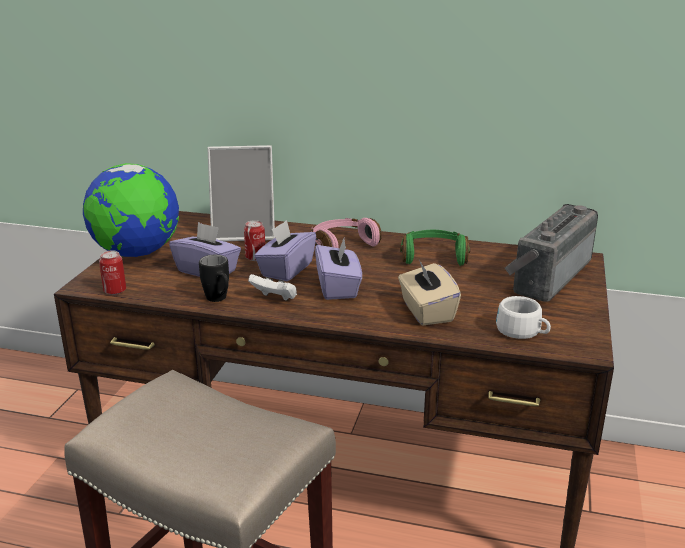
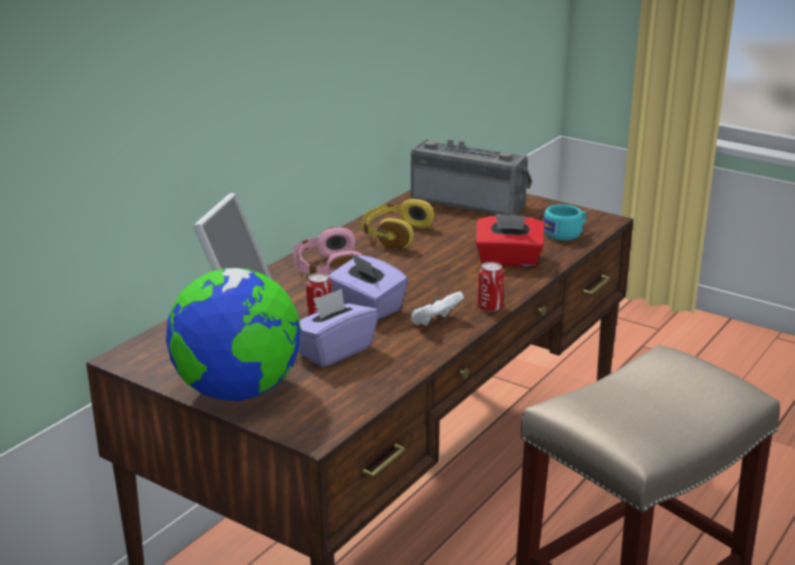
camera: 70 degrees left, 0 degrees up
(115, 291) = (346, 414): can -> can (490, 307)
(219, 300) = (417, 352): black mug -> none
(338, 288) = (432, 288): purple tissue box -> none
(426, 312) = (508, 260): beige tissue box -> red tissue box
(433, 257) = (394, 235): green headphones -> yellow headphones
(522, 332) = (566, 233): white cup -> turquoise cup
(546, 275) = (470, 202): radio -> radio turned 150 degrees clockwise

